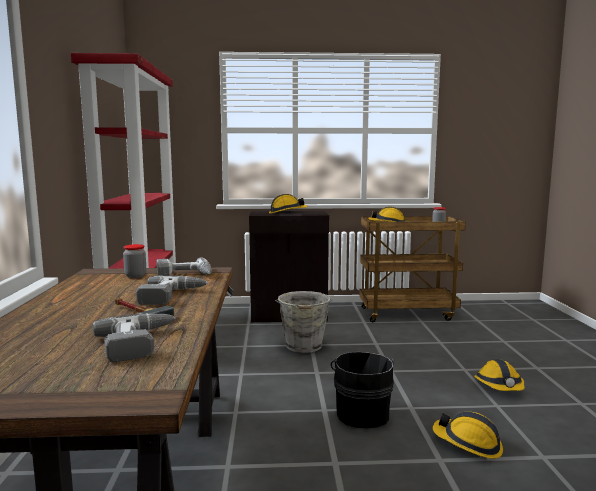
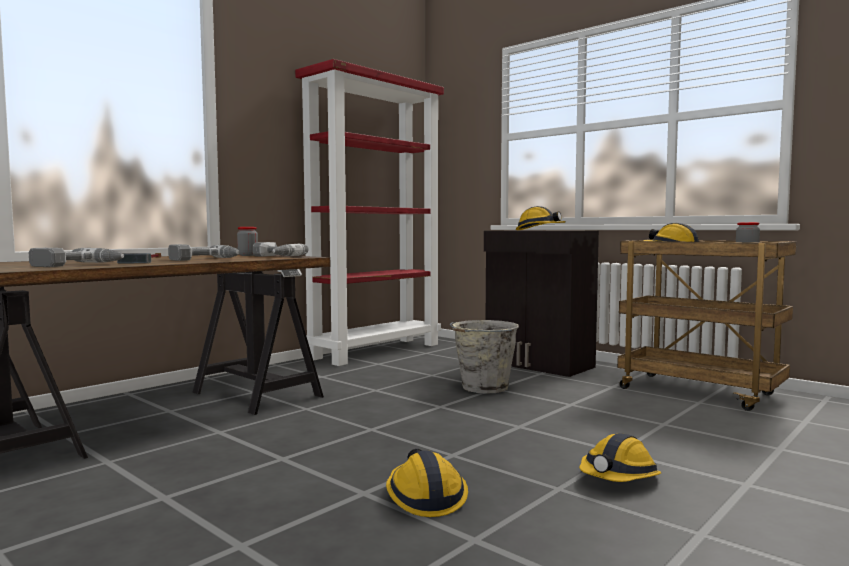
camera: 45 degrees right, 5 degrees down
(362, 413) = (395, 442): black bucket -> none

